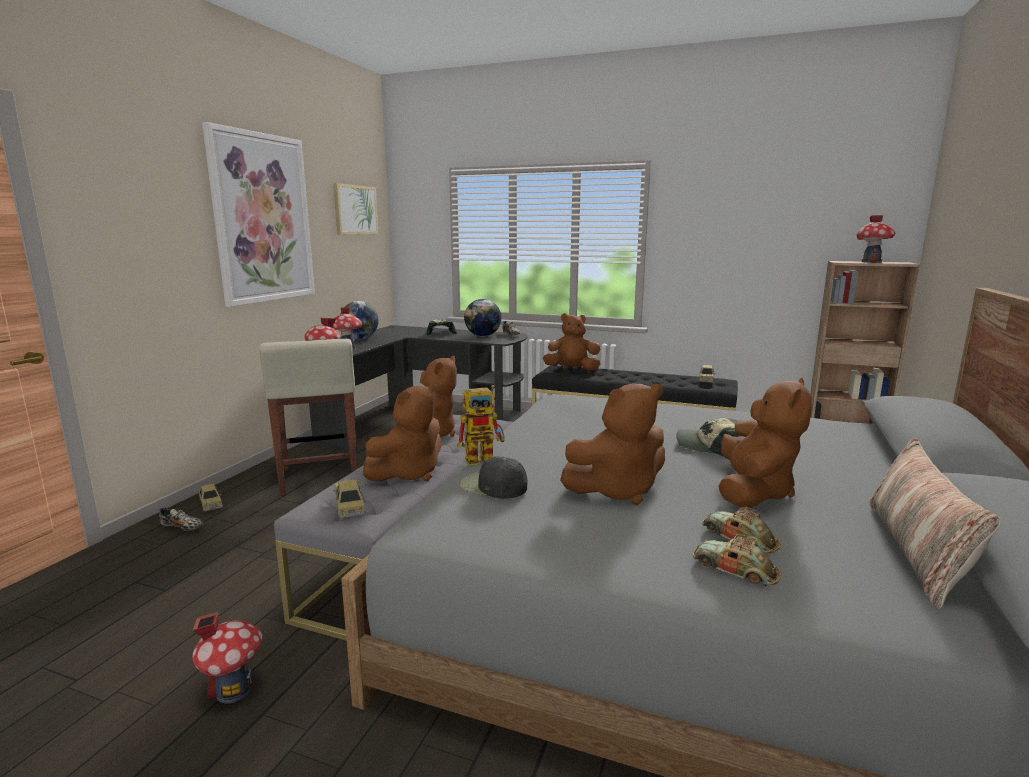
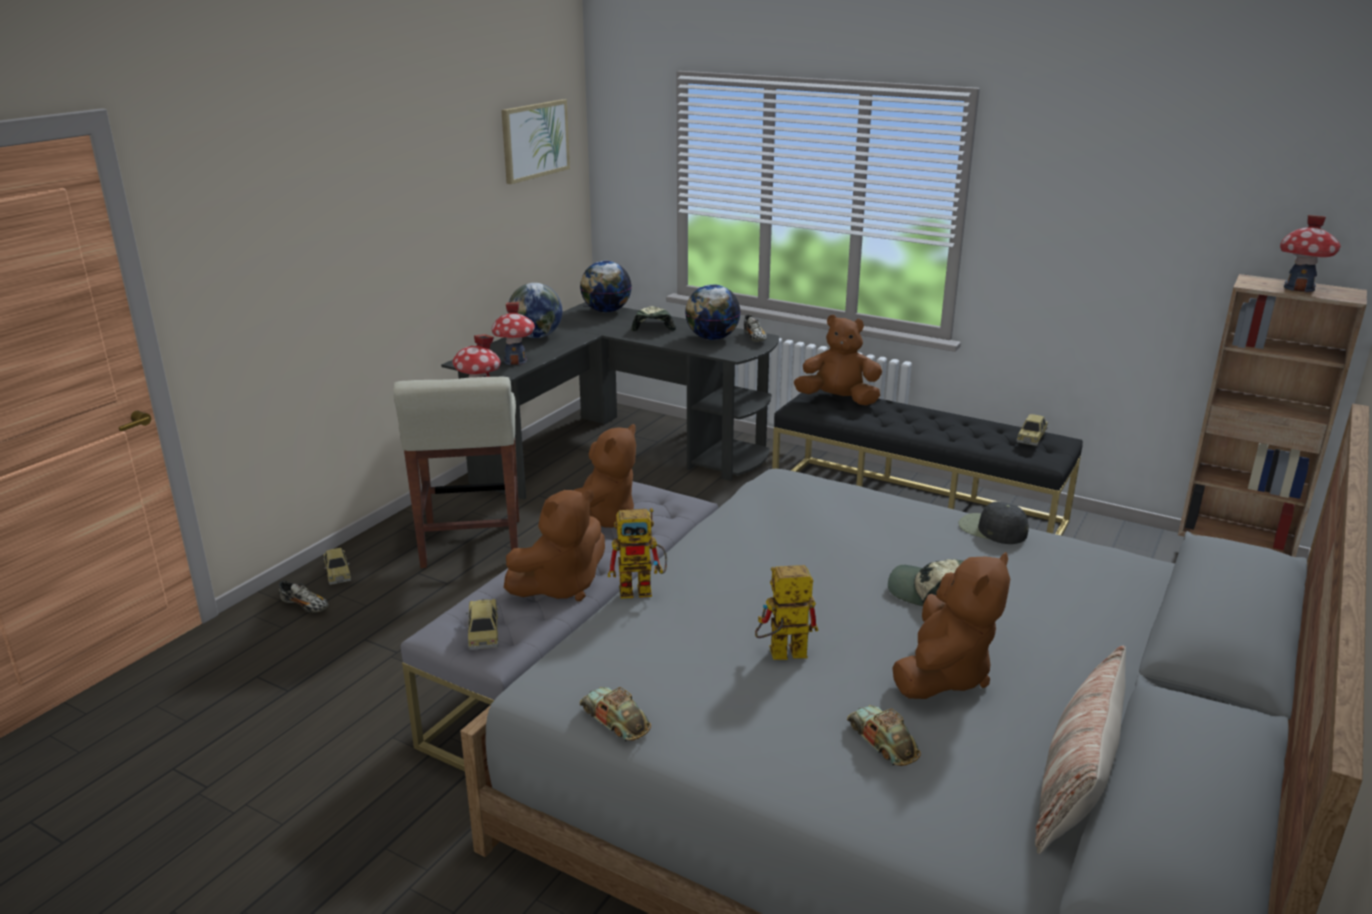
camera: 10 degrees right, 10 degrees up
(234, 690) = (358, 818): toy house -> none
(262, 218) = (400, 187): picture -> none
(405, 328) = (606, 311): none -> globe
(492, 486) = (637, 635): black cap -> black cap (991, 529)
(617, 490) = (780, 655): brown plush toy -> toy robot
(735, 569) = (854, 780): toy car -> toy car (615, 720)

